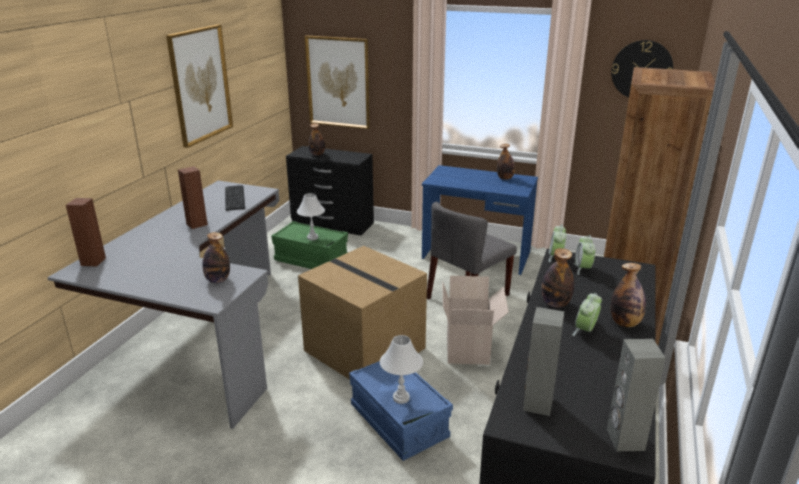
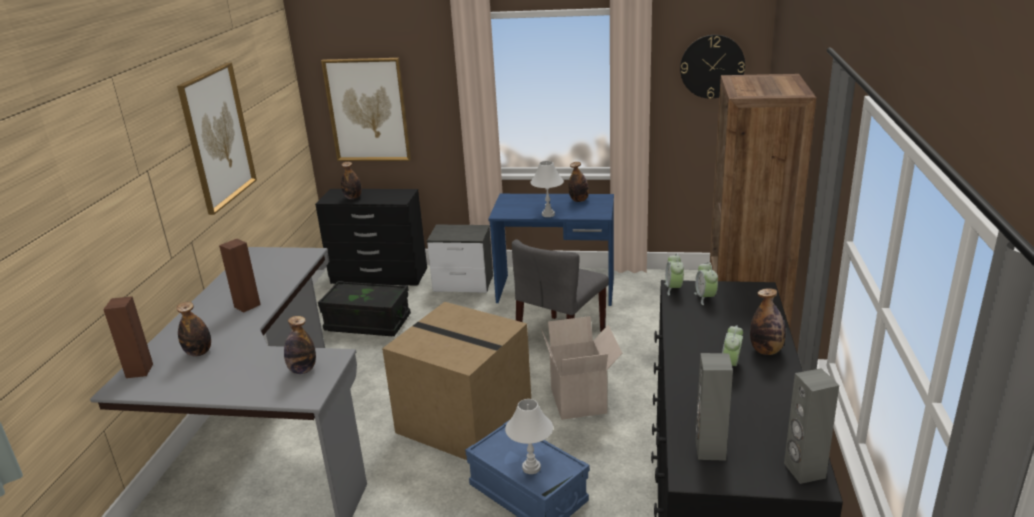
camera: 10 degrees left, 0 degrees up
(233, 198) = (278, 267): keyboard -> none
(311, 259) = (368, 323): green storage box -> black storage box
(312, 237) = (368, 298): white table lamp -> white table lamp (548, 214)
(400, 239) = (464, 284): none -> nightstand
(555, 304) = (690, 341): bottle -> bottle (199, 352)

